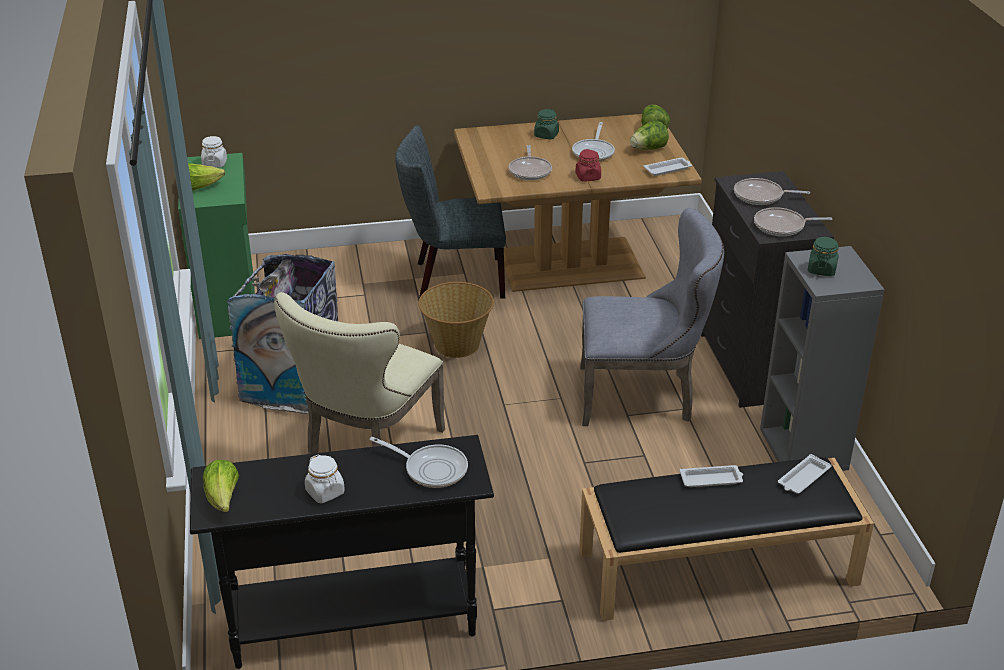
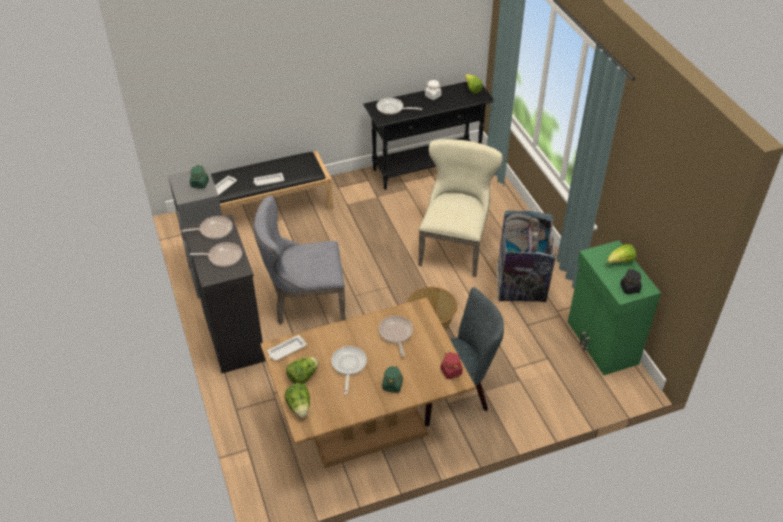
camera: 170 degrees right, 10 degrees up
(214, 163) = (630, 288): white jar -> black jar
(588, 177) = (349, 331): red jar -> red jar (451, 371)

